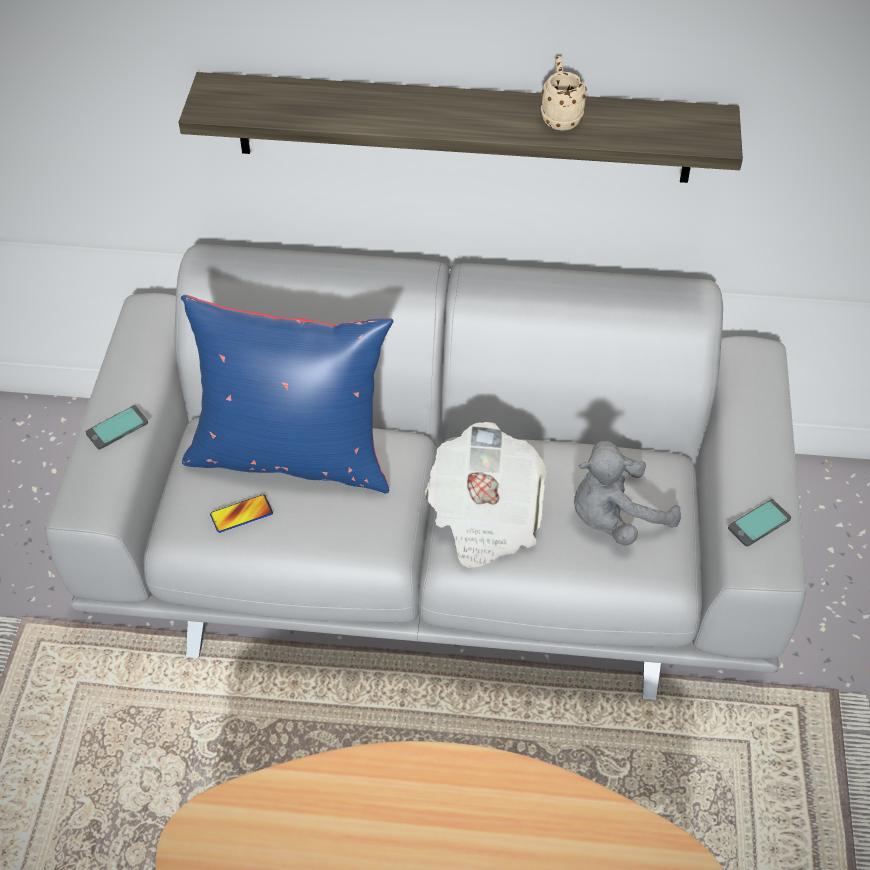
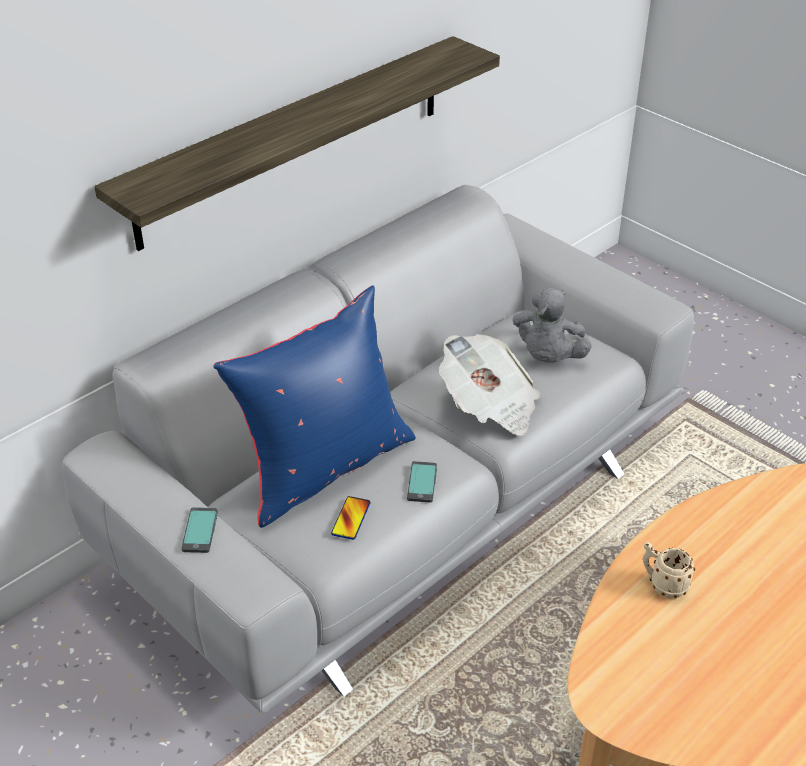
camera: 50 degrees left, 10 degrees down
(559, 116) = (374, 86): beige mug -> beige mug (662, 584)
(759, 524) = (631, 295): phone -> phone (422, 482)

